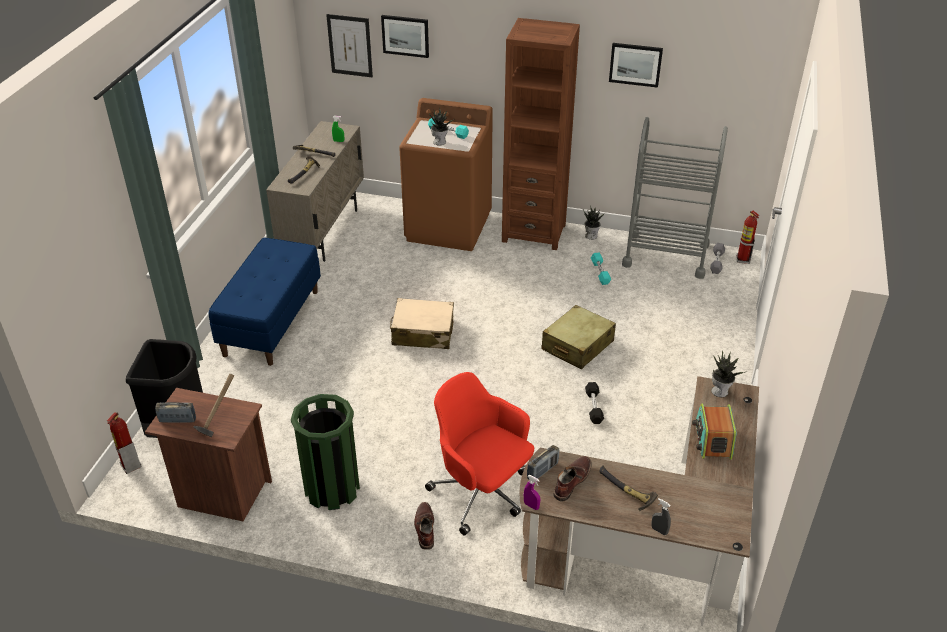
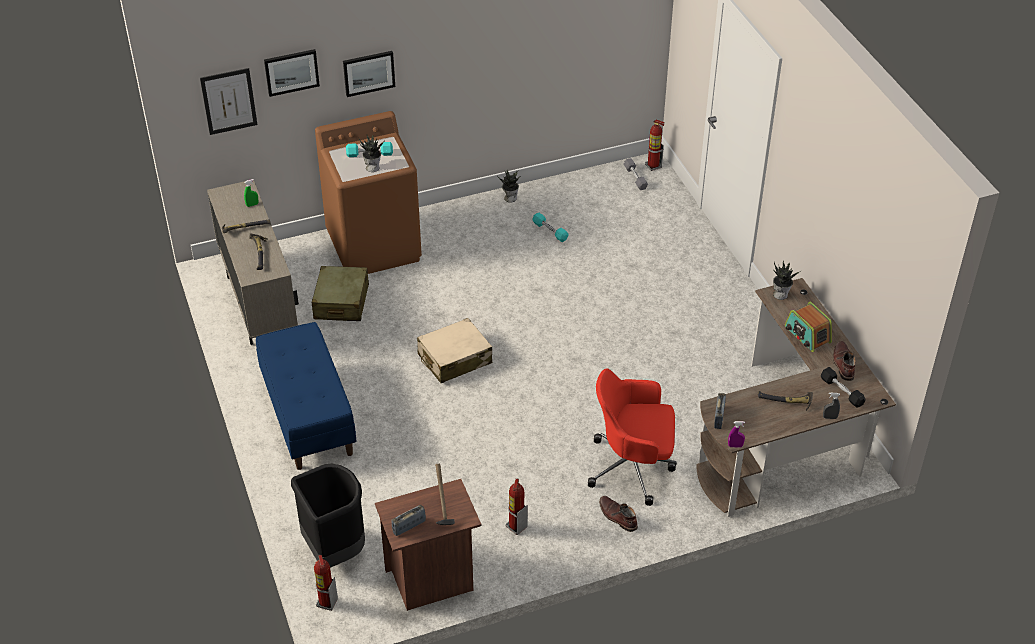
camera: 35 degrees left, 5 degrees up
(332, 488) = (516, 526): green trash can -> fire extinguisher
(534, 233) = (457, 217): brown bookcase -> none
(571, 481) = (744, 414): brown boot -> brown boot (843, 364)
(577, 346) = (592, 308): beige suitcase -> beige suitcase (341, 302)
(593, 407) = (651, 355): black dumbbell -> black dumbbell (841, 391)
(635, 64) = (527, 26): picture -> picture (368, 73)
(665, 255) = (589, 189): grey cart -> none

